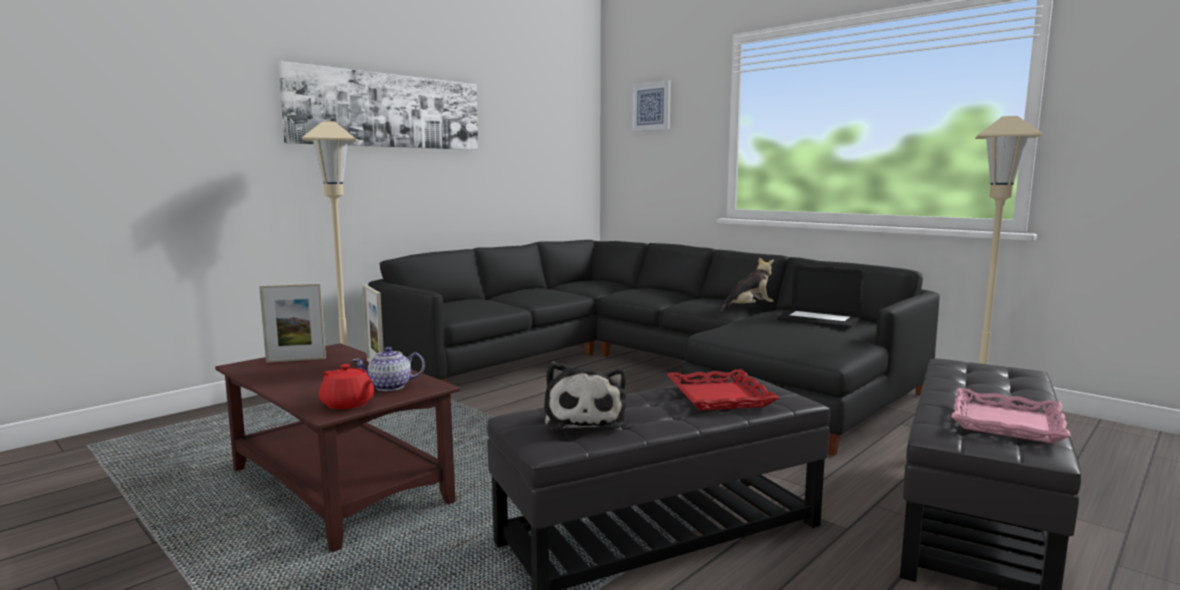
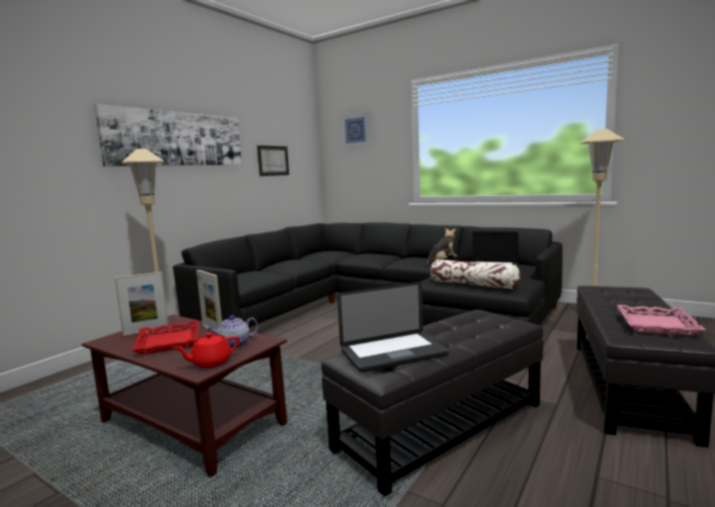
camera: 10 degrees left, 0 degrees up
(348, 404) = (210, 362): red teapot -> red teapot turned 120 degrees clockwise
(526, 146) = (273, 160): none -> picture
(585, 418) = (393, 353): plush toy -> laptop
(720, 397) = (472, 326): red tray -> red tray (169, 342)
(773, 343) = (473, 284): none -> pillow

